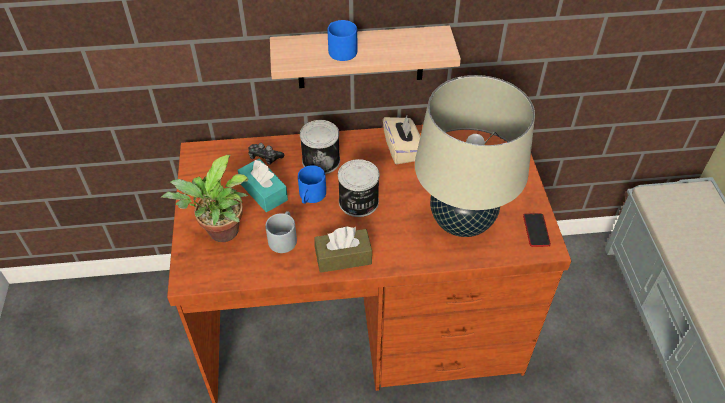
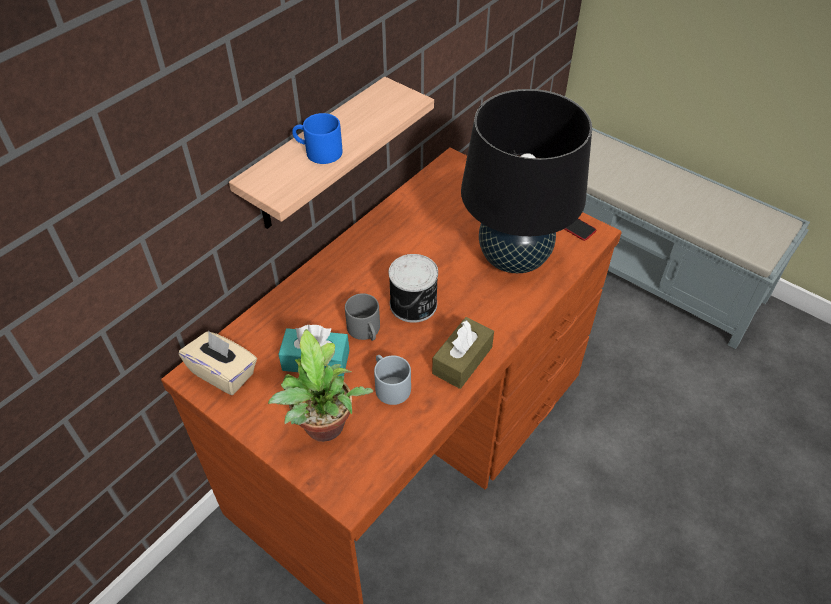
camera: 45 degrees left, 0 degrees up
(265, 157) = (274, 328): game controller -> none
(311, 196) = (366, 331): blue mug -> grey mug
(321, 160) = (332, 292): can -> none
(402, 150) = (393, 234): beige tissue box -> beige tissue box (224, 373)
(461, 221) = (513, 258): beige table lamp -> black table lamp

